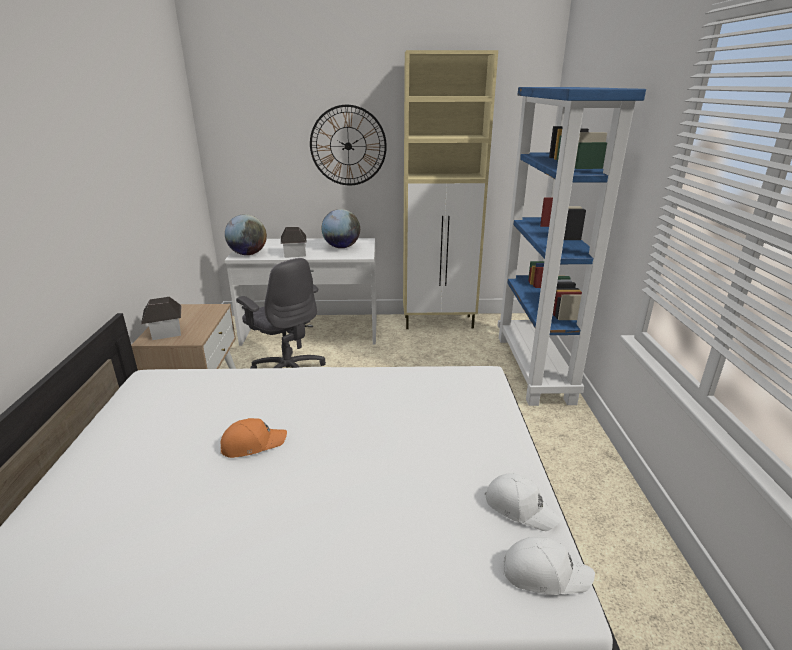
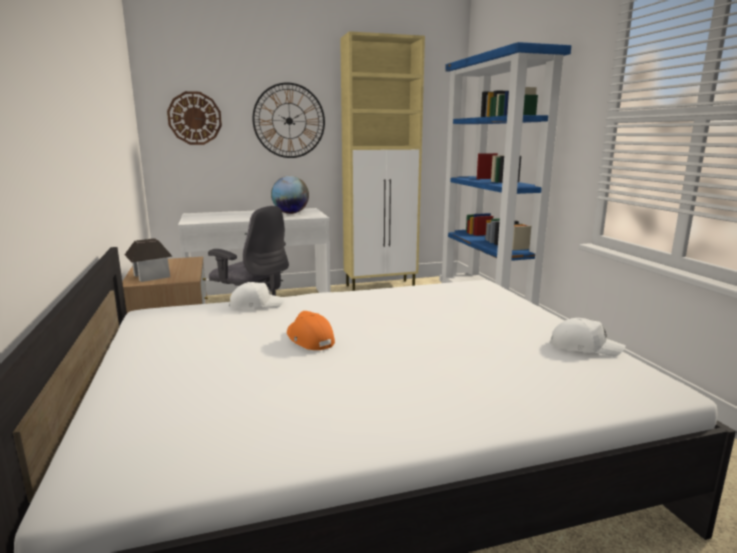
camera: 15 degrees left, 10 degrees down
(248, 254) = (199, 220): globe -> none
(252, 144) = (194, 118): none -> wall clock
(252, 444) = (309, 339): orange cap -> orange cap turned 90 degrees counterclockwise
(294, 254) = (248, 218): toy house -> none
(544, 573) = (638, 376): white cap -> white cap (256, 304)

